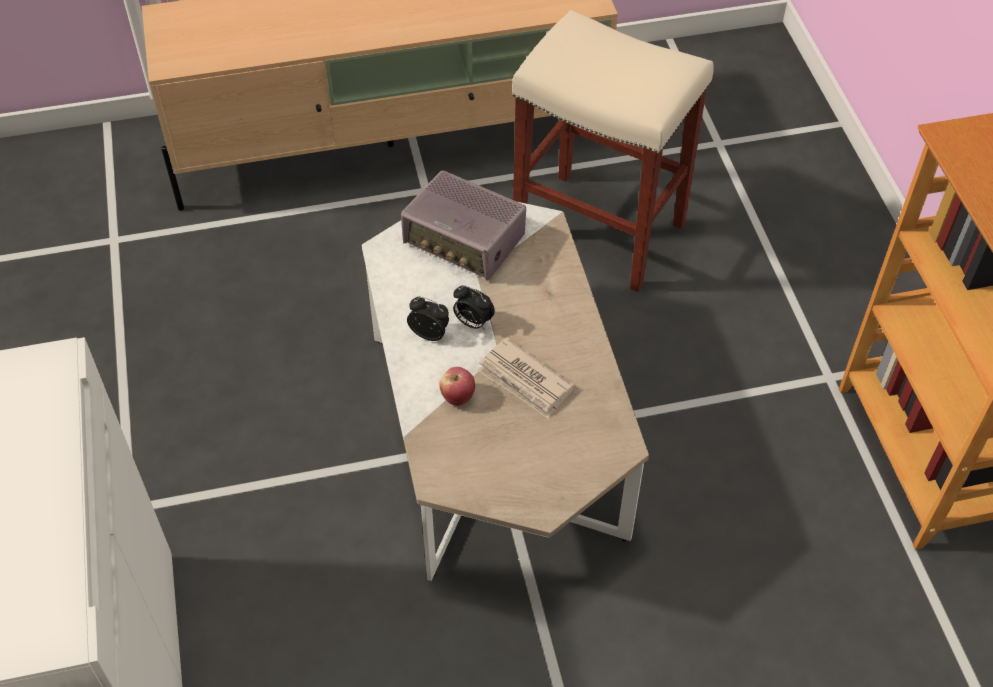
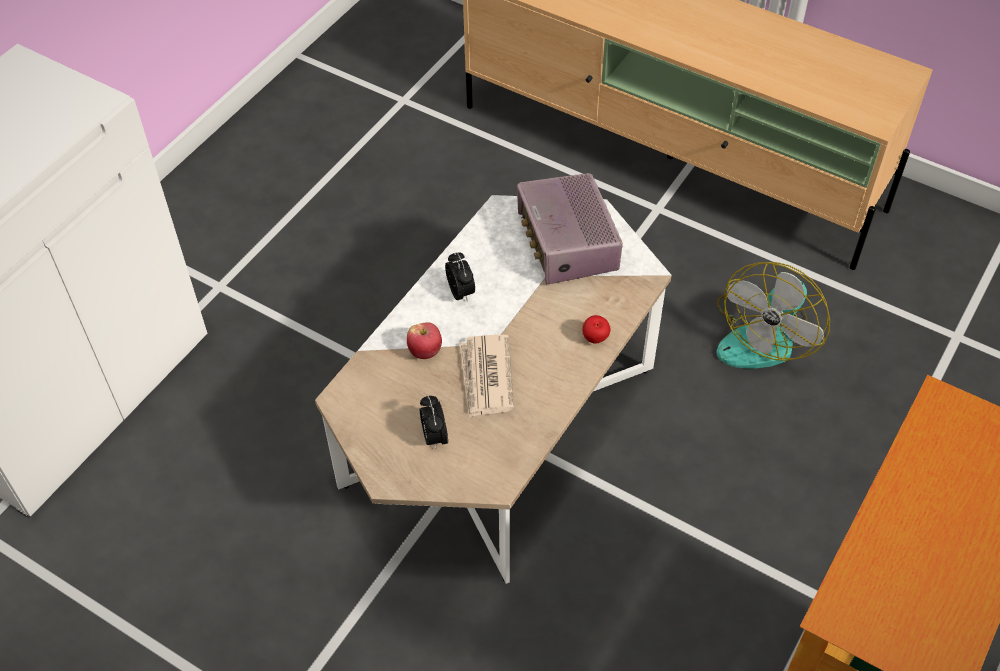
camera: 45 degrees right, 0 degrees up
(472, 322) = (500, 307): alarm clock -> alarm clock (434, 437)
(567, 295) = (595, 339): none -> apple
(601, 230) = (764, 335): beige stool -> fan

